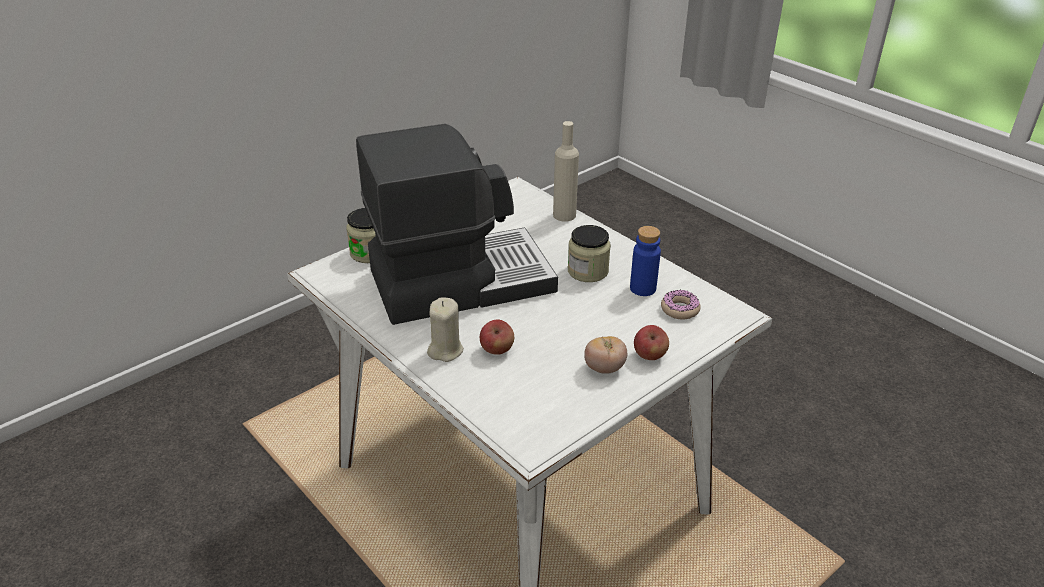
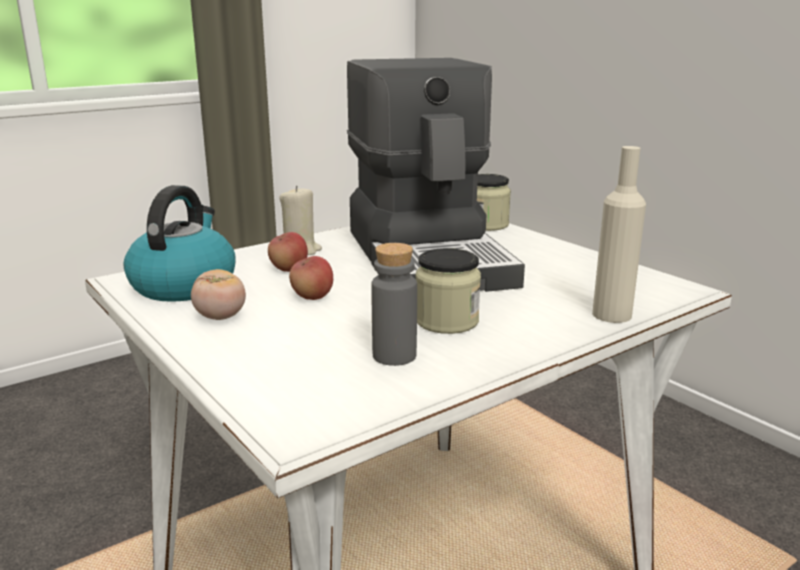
camera: 95 degrees right, 15 degrees down
(542, 403) = (184, 285): none -> kettle
(643, 288) = (394, 356): blue bottle -> grey bottle
(649, 356) = (227, 345): apple -> apple (312, 297)
(680, 309) = (327, 379): donut -> none

